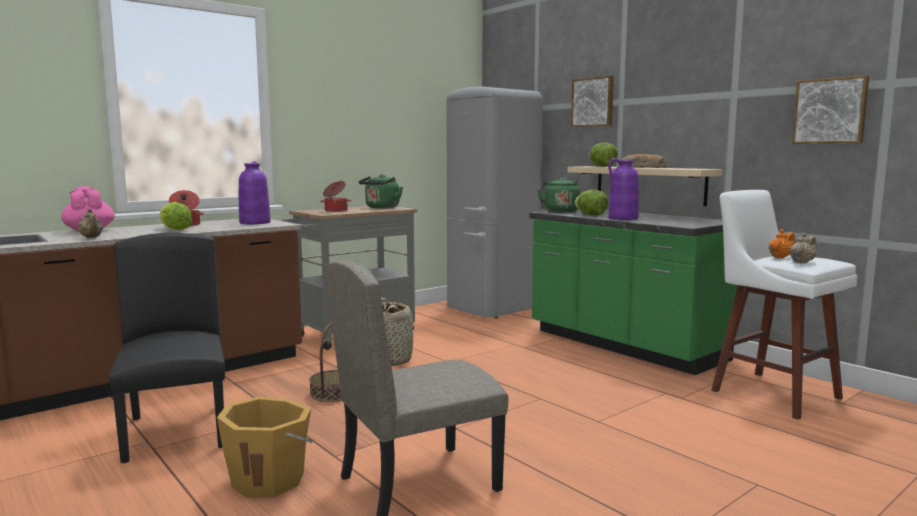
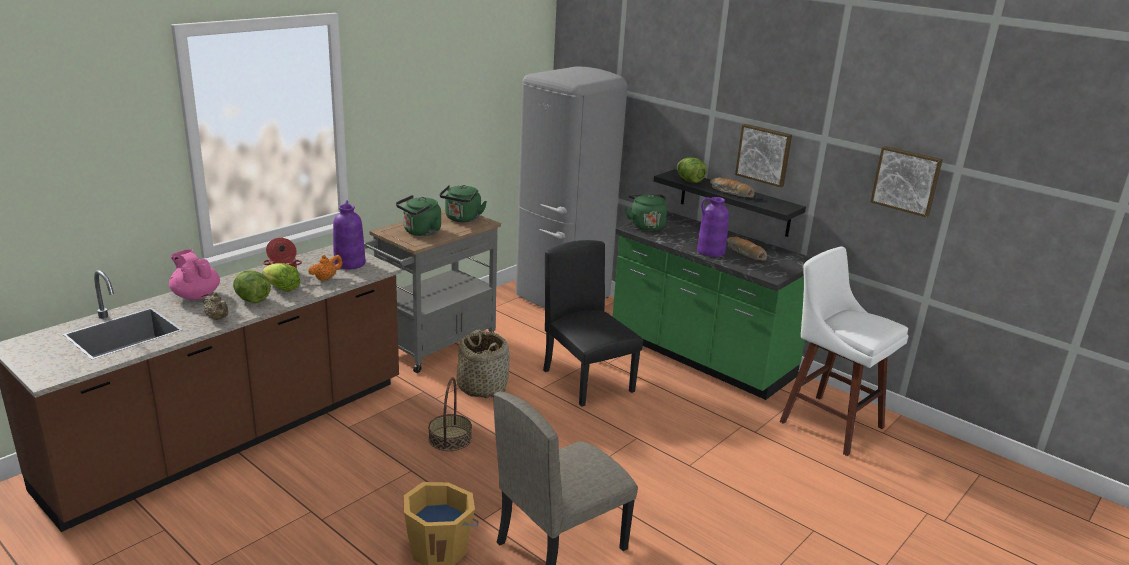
camera: 10 degrees left, 15 degrees up
(178, 432) = (331, 497): black chair -> black chair (588, 381)
(335, 211) = (420, 232): cooking pot -> green kettle
(591, 215) = (678, 239): lettuce -> lettuce (252, 300)
(593, 102) = (683, 105): picture -> picture (764, 154)
(649, 185) = (734, 203): beige shelf -> black shelf
(659, 219) = (744, 253): none -> bread
(780, 257) = (848, 317): orange teapot -> orange teapot (326, 278)
(802, 262) = (865, 329): beige teapot -> none

